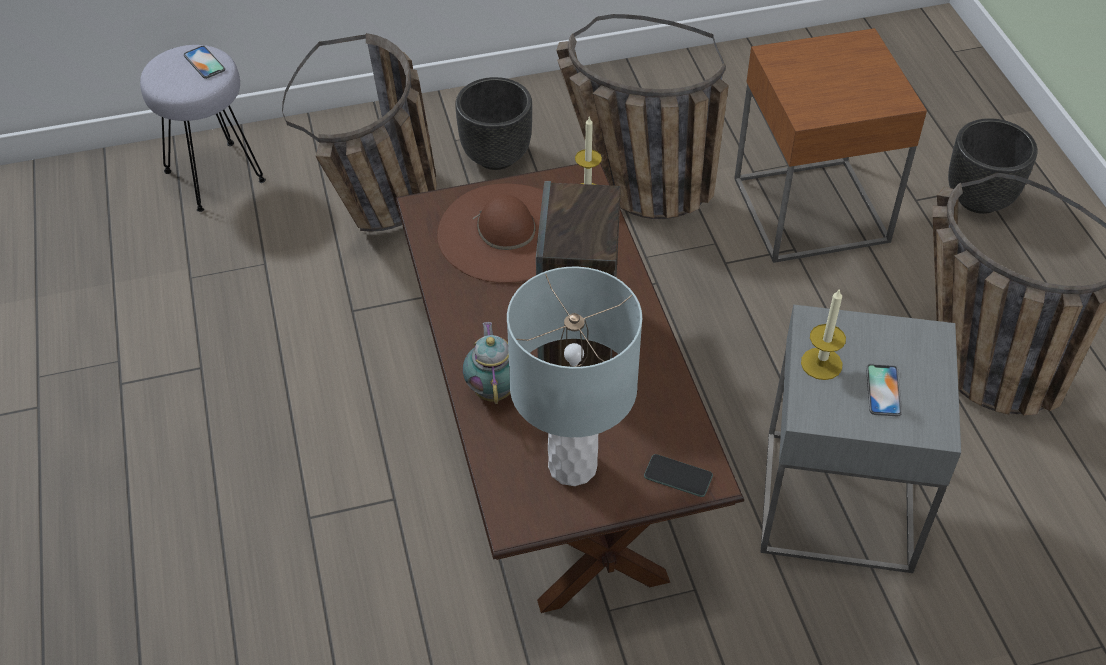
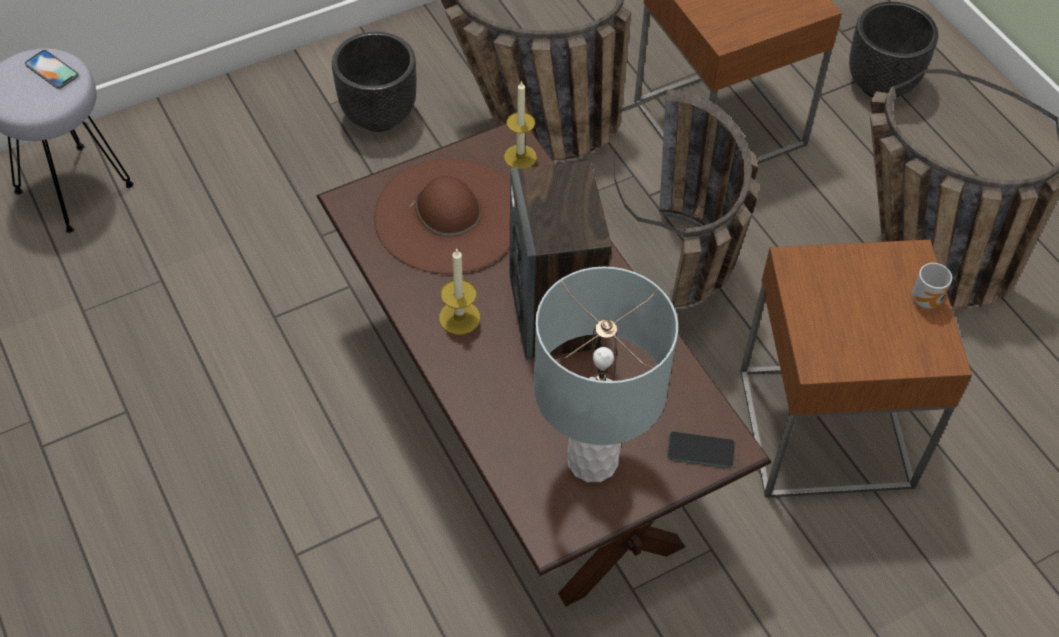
camera: 15 degrees left, 5 degrees up
(386, 213) = (278, 199): basket -> basket (687, 280)
(493, 389) = (487, 392): teapot -> none
(821, 363) = (814, 306): candle -> candle (459, 317)
(838, 500) = (825, 428): grey side table -> brown side table
(883, 390) = (882, 323): phone -> none
(936, 377) = (928, 300): none -> mug

